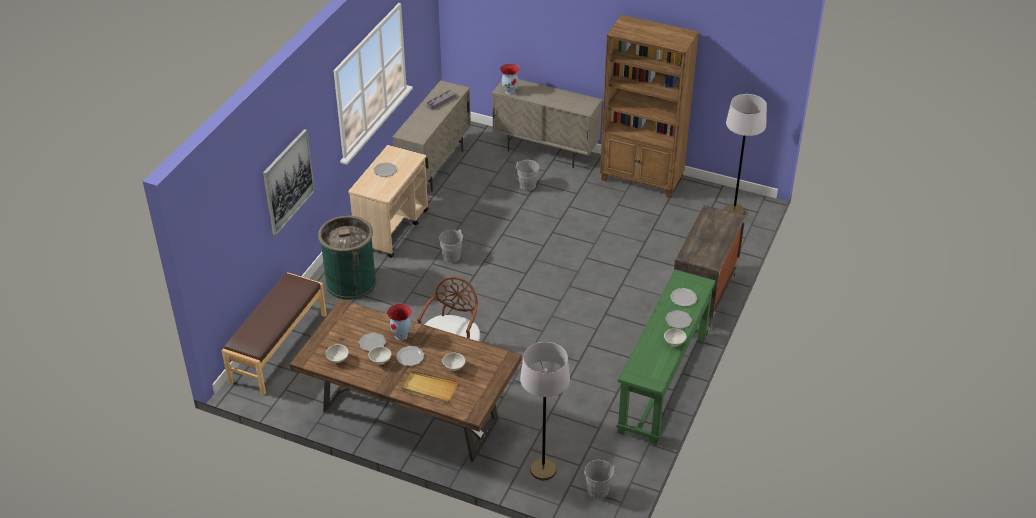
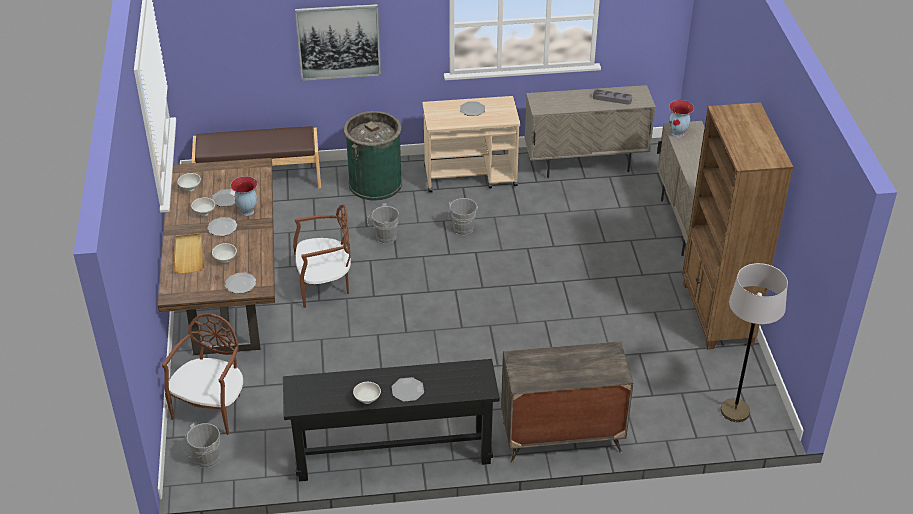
camera: 60 degrees right, 0 degrees up
(526, 187) = (617, 235): grey bucket -> grey bucket (384, 237)
(543, 470) = (212, 408): grey floor lamp -> brown chair
(662, 384) = (393, 453): green console table -> black console table
(683, 298) = (446, 382): plate -> plate (240, 284)

